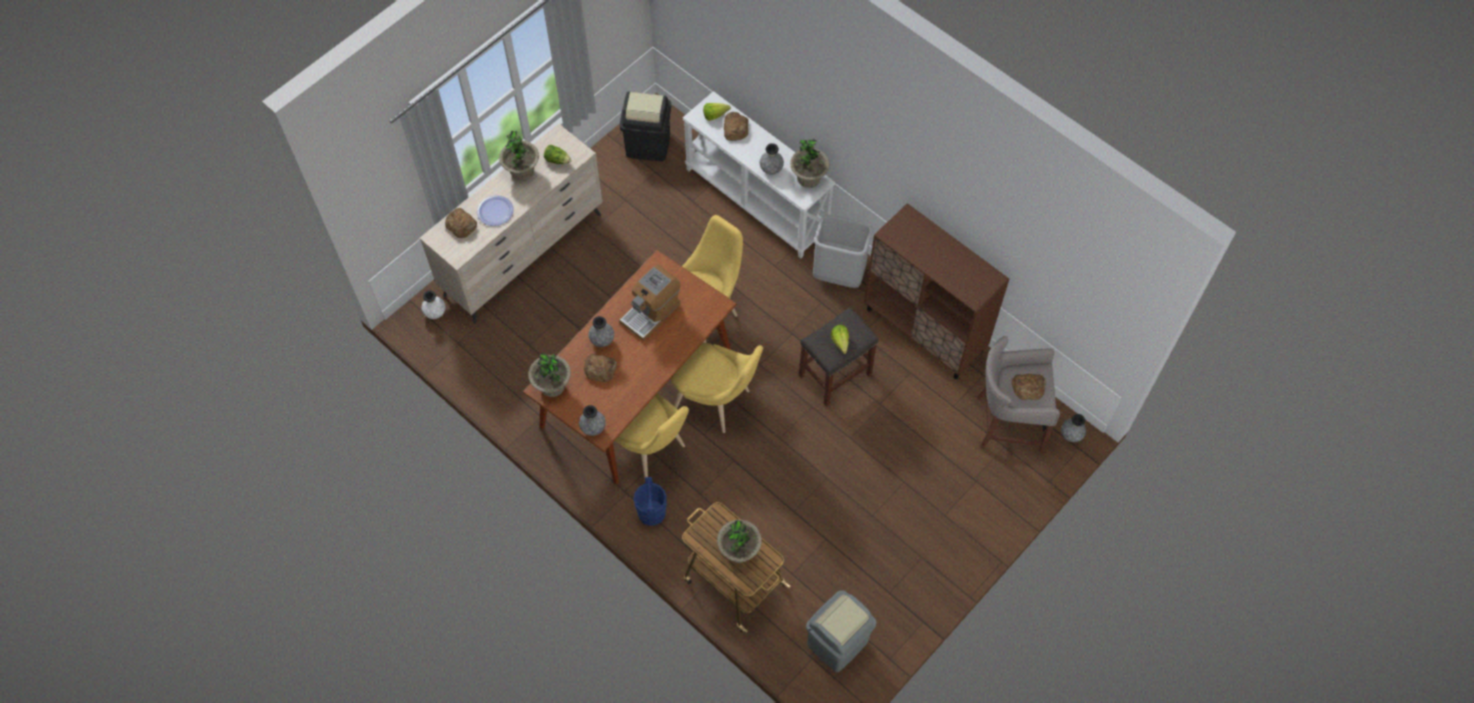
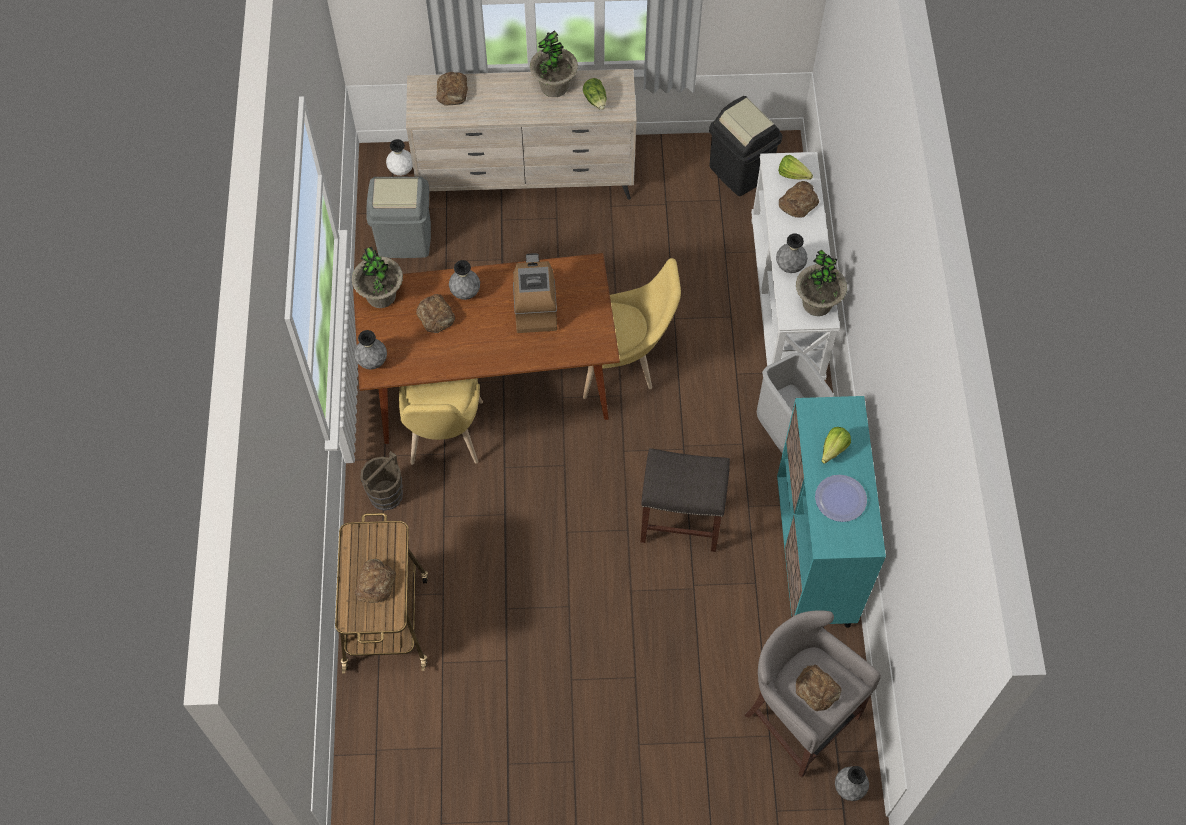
camera: 45 degrees right, 0 degrees up
(495, 211) = (493, 103): plate -> plate (840, 499)
(651, 312) = (535, 304): coffee machine -> coffee machine turned 90 degrees clockwise
(651, 513) = (385, 495): blue bucket -> brown bucket
(716, 402) = (547, 450): yellow chair -> none
(739, 550) = (375, 583): potted plant -> bread
(837, 643) = (412, 763): grey trash can -> grey trash can (404, 239)
(840, 344) = (679, 484): lettuce -> lettuce (831, 452)
(924, 330) = (813, 556): brown cabinet -> turquoise cabinet

